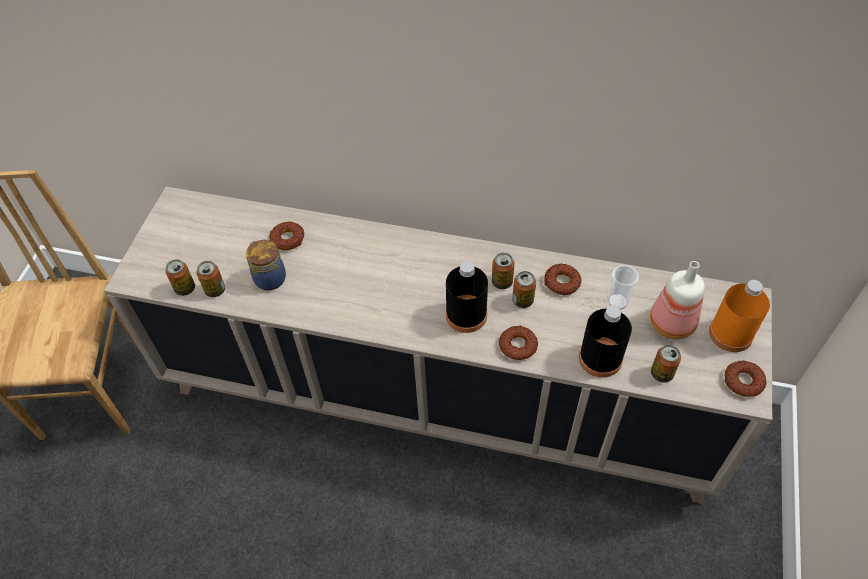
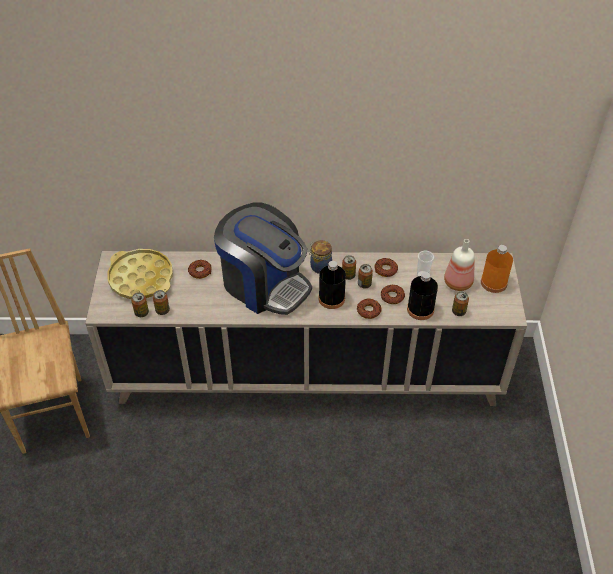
camera: 15 degrees left, 5 degrees down
(203, 236) = (141, 278): none -> yellow tray
(269, 278) = (196, 297): jar -> jar (320, 266)
(373, 274) = (264, 284): none -> coffee machine
(743, 381) = (506, 308): donut -> donut (392, 296)

